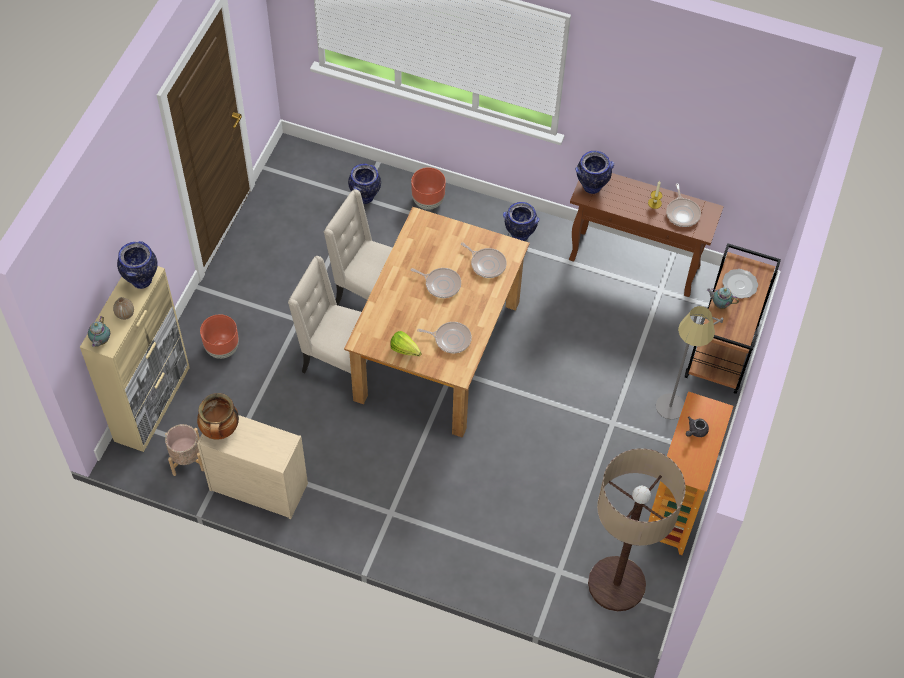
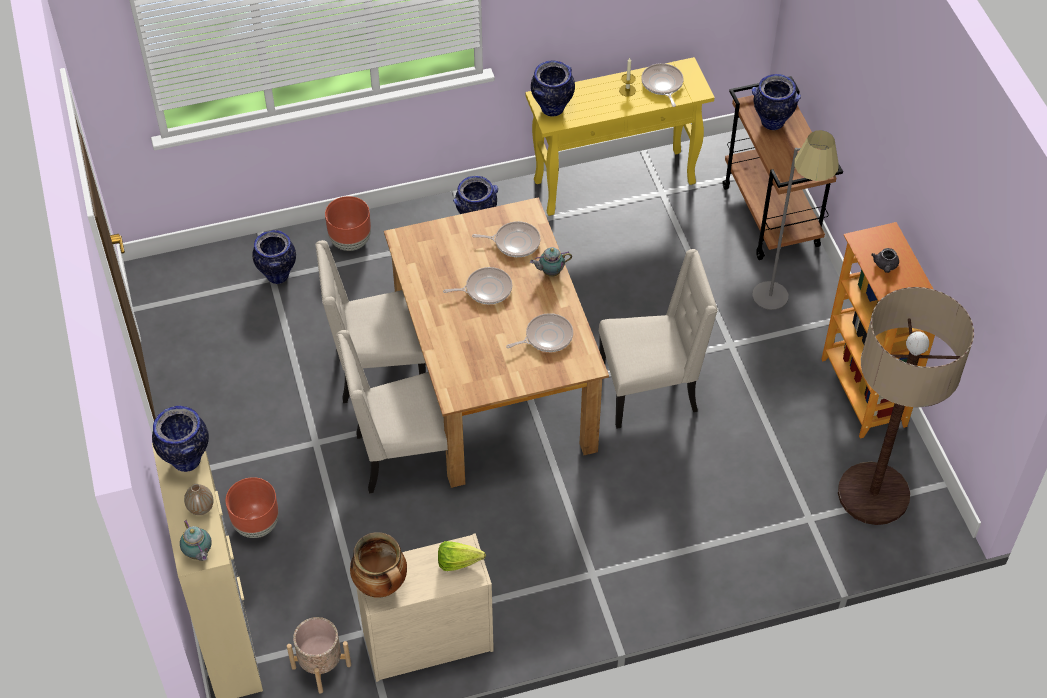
camera: 35 degrees left, 5 degrees down
(406, 351) = (512, 377): lettuce -> lettuce (462, 563)
(532, 419) = (650, 390): none -> beige chair
(635, 263) = (615, 182): brown console table -> yellow console table
(682, 213) = (662, 84): frying pan -> frying pan turned 150 degrees counterclockwise
(719, 304) = (770, 151): teapot -> teapot (550, 272)
(739, 284) = (771, 123): plate -> vase

